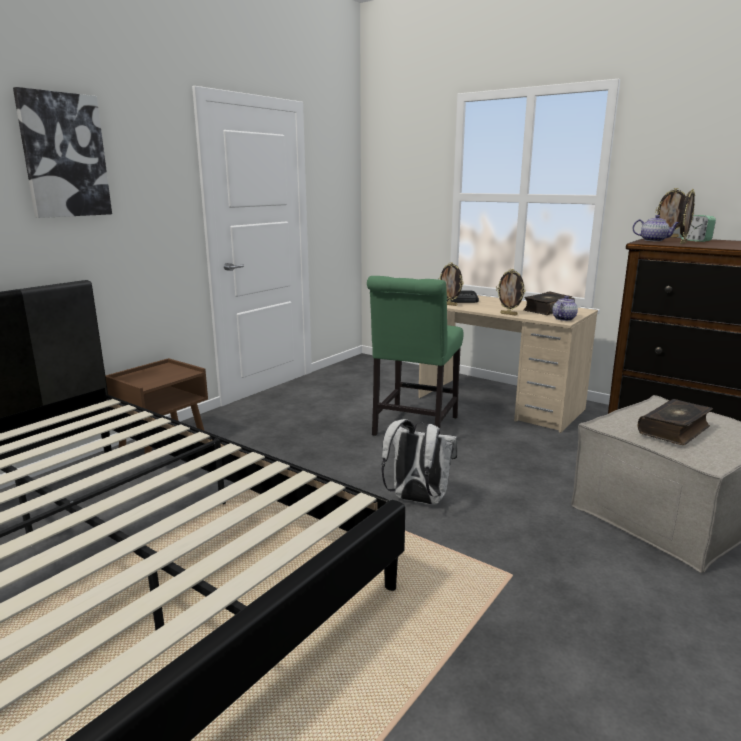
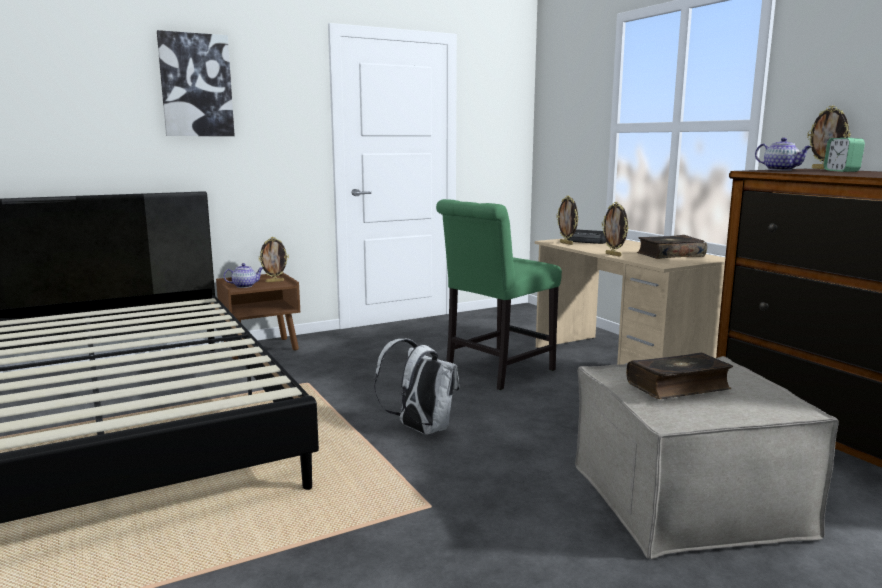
camera: 25 degrees right, 5 degrees down
(563, 319) = (670, 263): teapot -> teapot (245, 286)
(682, 243) = (805, 171): picture frame -> picture frame (274, 281)

